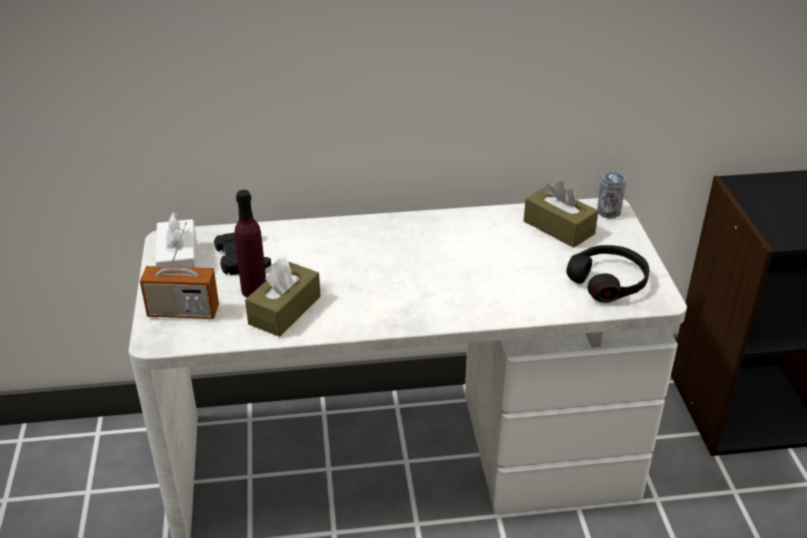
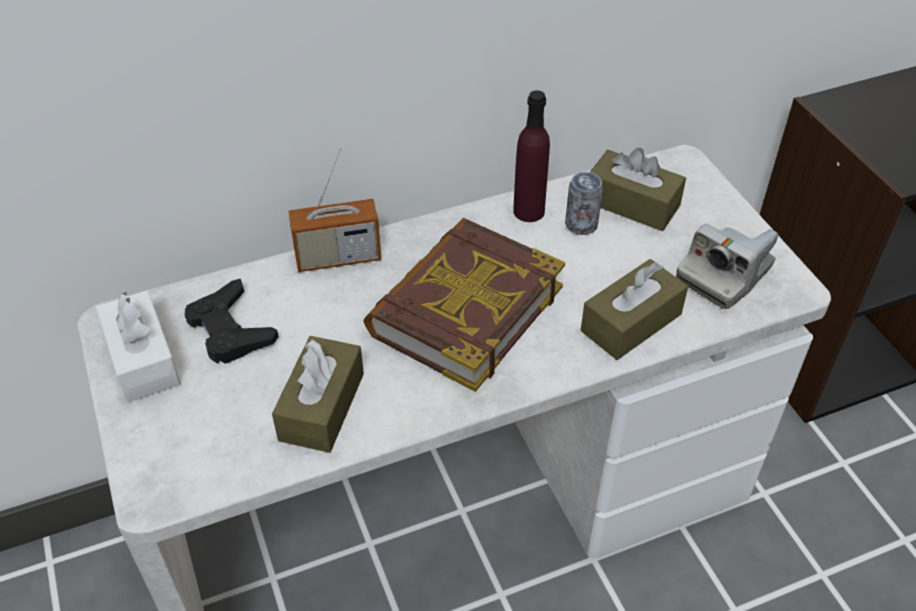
camera: 15 degrees left, 10 degrees up
(183, 311) = (177, 439): radio -> radio (338, 258)
(254, 290) = (267, 382): purple bottle -> purple bottle (528, 211)
(406, 272) = (465, 310): none -> book
(524, 299) = (631, 322): none -> brown tissue box
(608, 212) = (683, 170): can -> can (581, 225)
(608, 281) = (724, 274): black headphones -> camera

